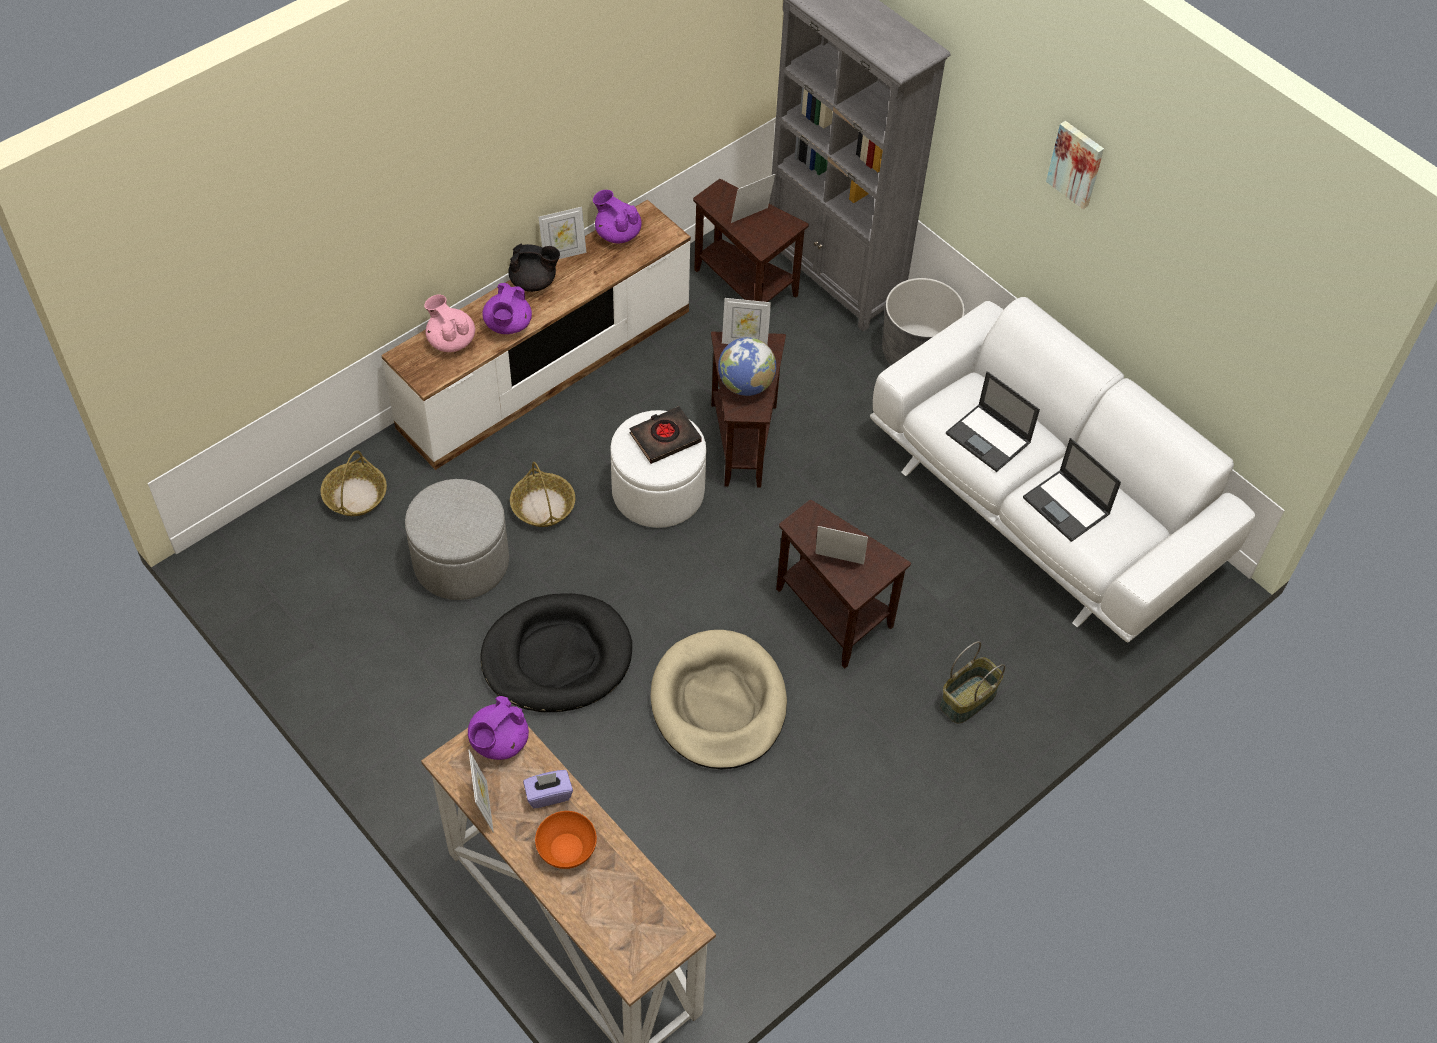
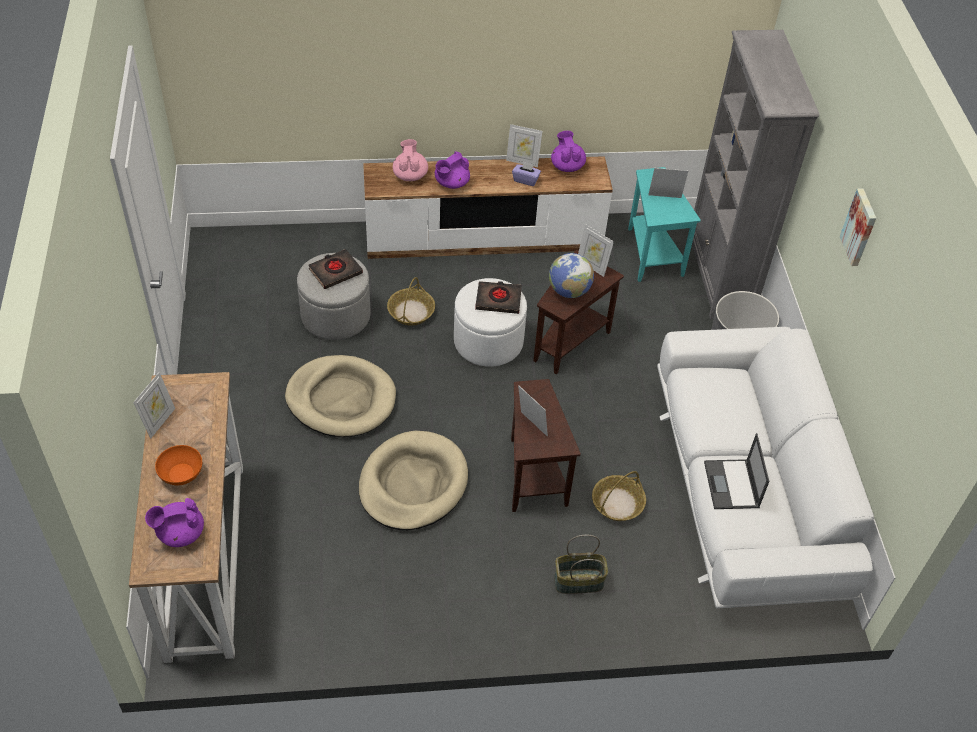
camera: 35 degrees right, 5 degrees down
(355, 495) = (310, 248): basket -> basket (617, 503)
(453, 509) = (335, 271): none -> black book
(498, 742) = (202, 391): purple teapot -> purple teapot (180, 533)
(534, 282) = (489, 168): black teapot -> none
(548, 794) = (201, 437): purple tissue box -> purple tissue box (526, 180)
(557, 657) = (341, 399): black dog bed -> beige dog bed
(745, 290) = (651, 256): brown side table -> turquoise side table
(989, 438) = (713, 413): laptop -> none

